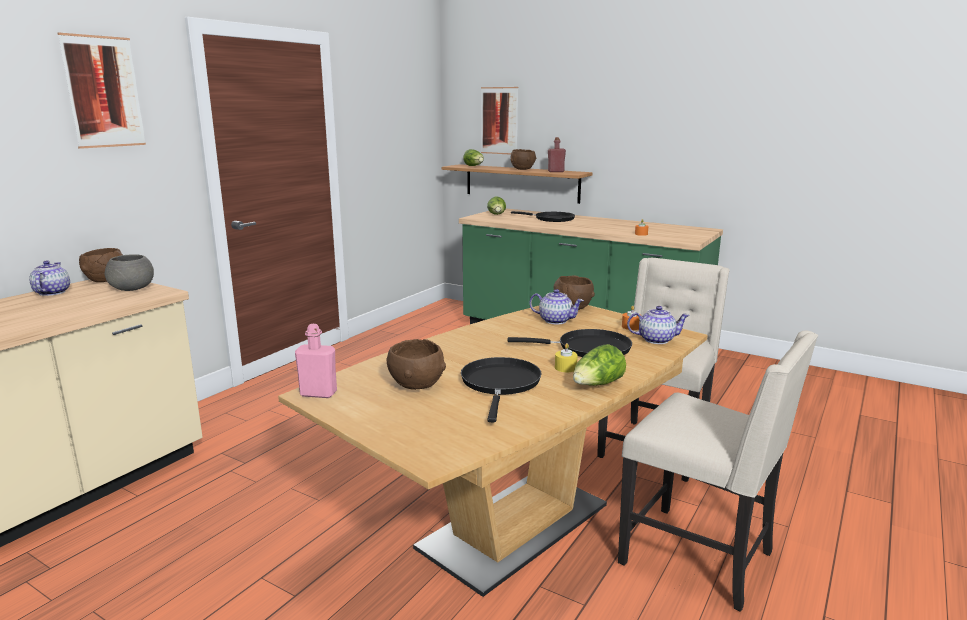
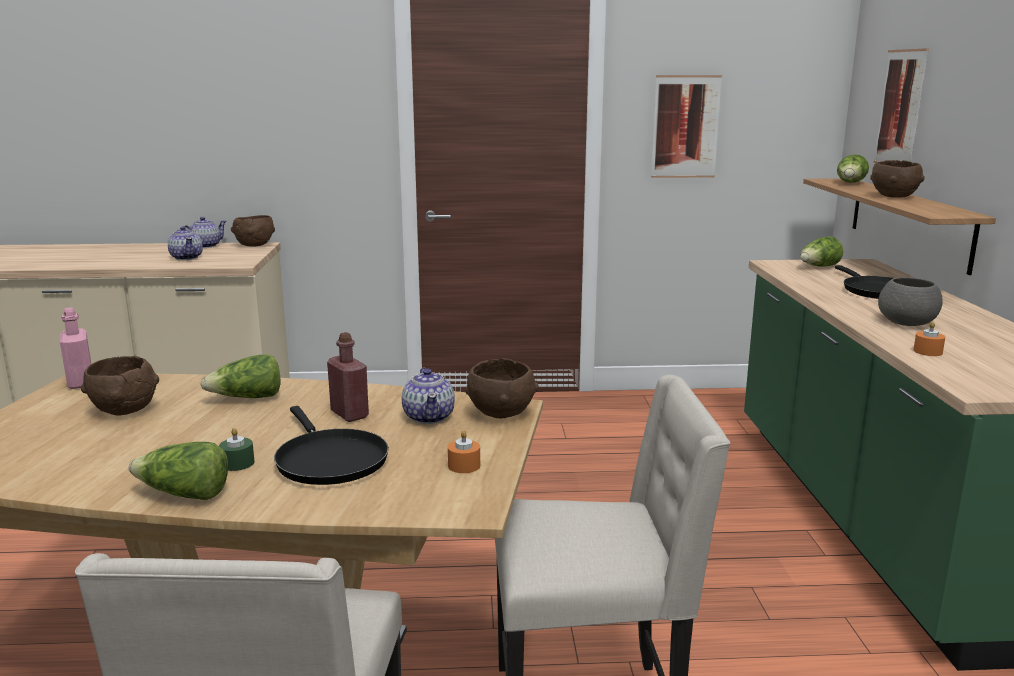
camera: 55 degrees right, 0 degrees up
(103, 92) = (291, 64): picture -> picture (685, 127)
(132, 289) = (239, 256): grey bowl -> grey bowl (907, 323)
(453, 351) = (247, 398): none -> lettuce
(500, 384) = (153, 444): black frying pan -> none
(556, 171) = (926, 207): red bottle -> red bottle (349, 414)
(565, 368) = (237, 463): yellow candle -> green candle
(656, 339) = (420, 494): teapot -> teapot (187, 257)

